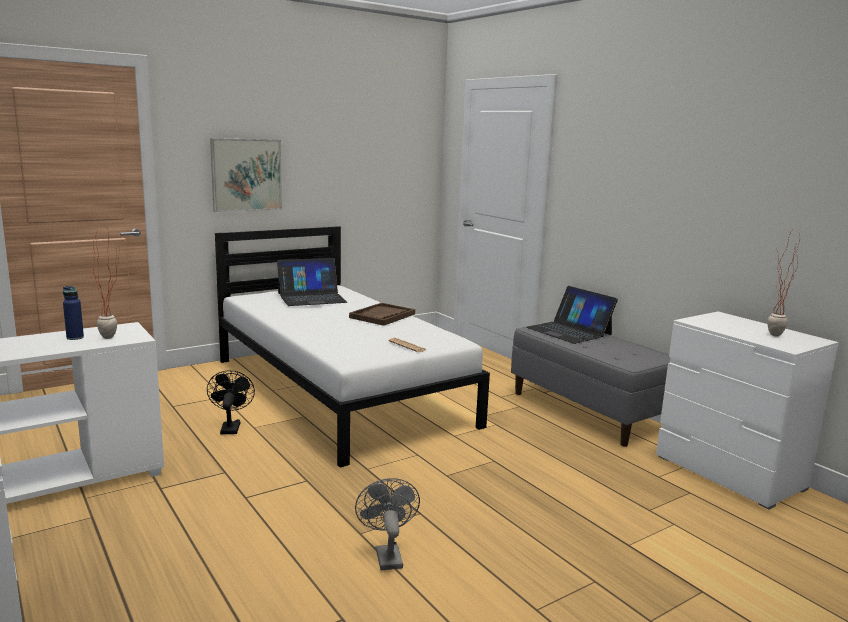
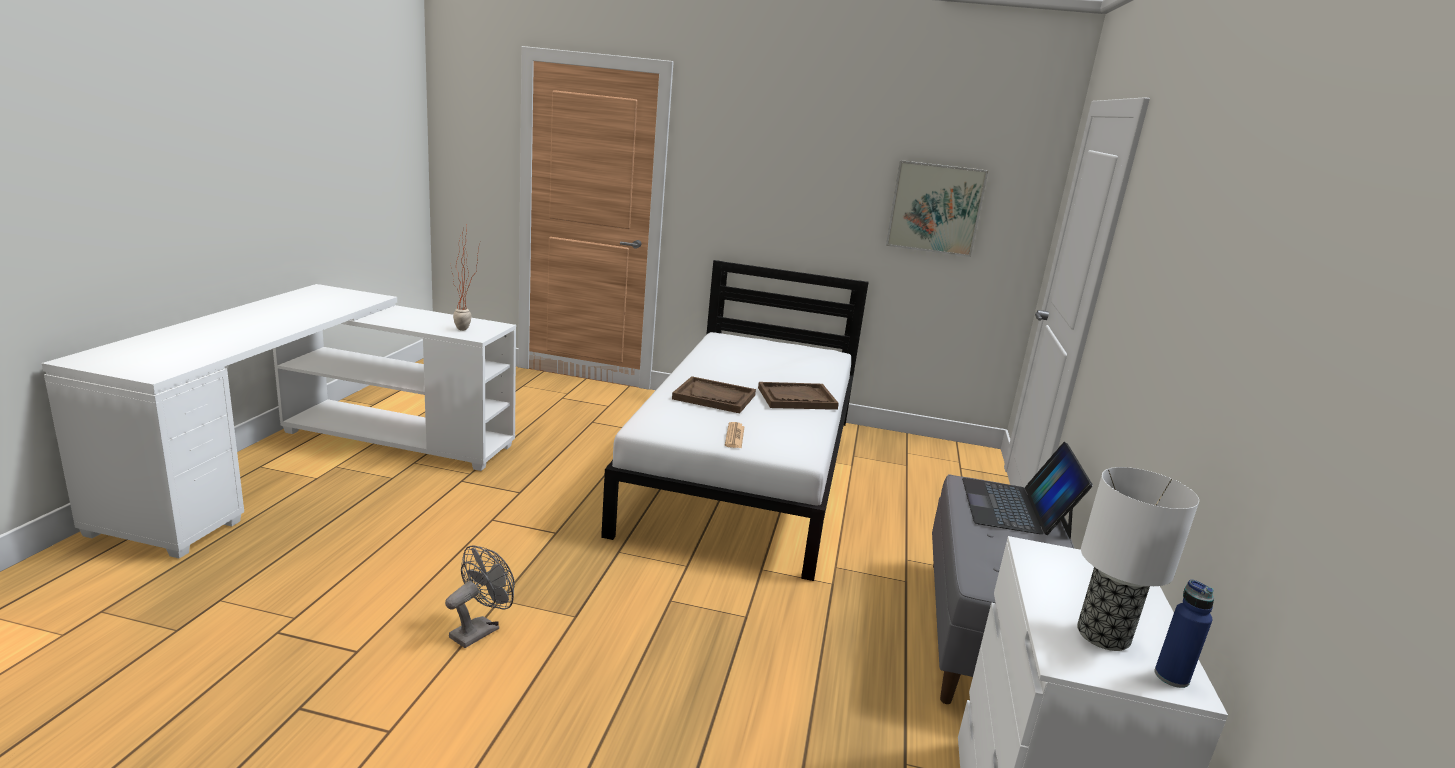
camera: 45 degrees right, 5 degrees up
(75, 337) = (446, 322): blue bottle -> blue bottle (1171, 677)
(230, 427) = (595, 458): black fan -> none
(246, 175) = (761, 201): picture -> picture (935, 208)
(311, 298) = (775, 356): laptop -> none
(341, 331) = (714, 397): none -> brown tray
(773, 336) = (1105, 635): potted plant -> table lamp

